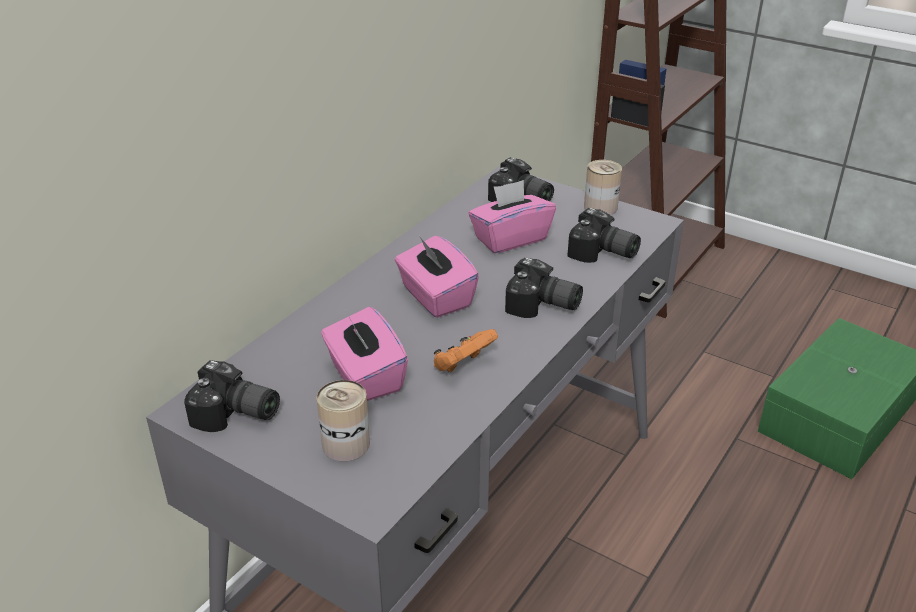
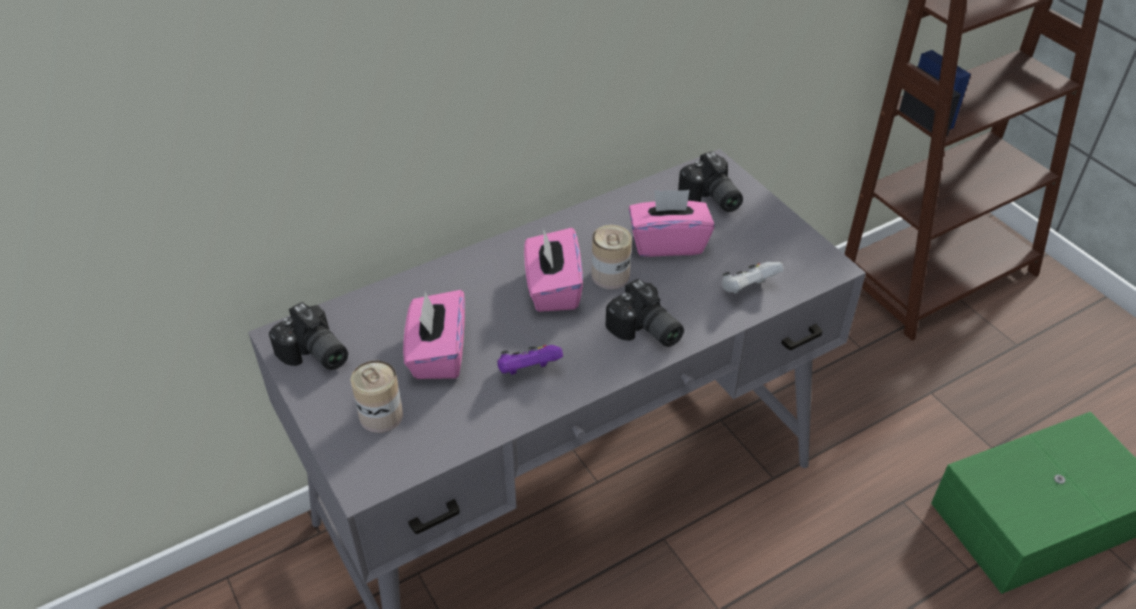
camera: 25 degrees right, 10 degrees up
(463, 365) = (528, 371): orange game controller -> purple game controller
(600, 207) = (786, 231): can -> can (610, 276)
(602, 254) = (747, 289): camera -> white game controller

